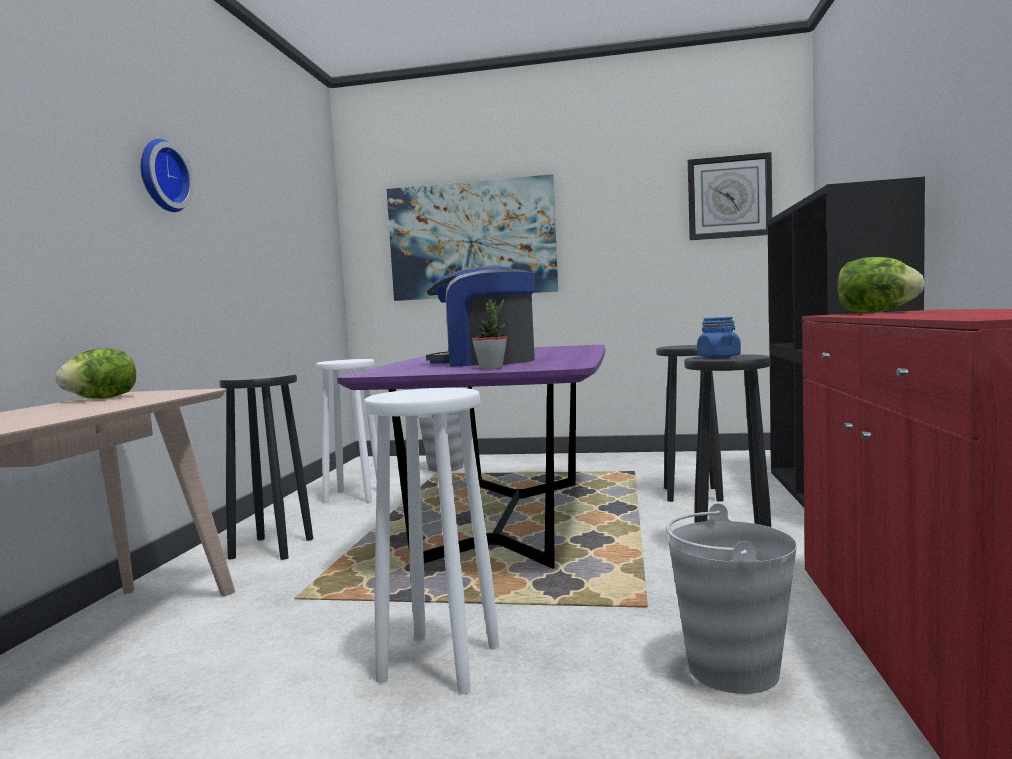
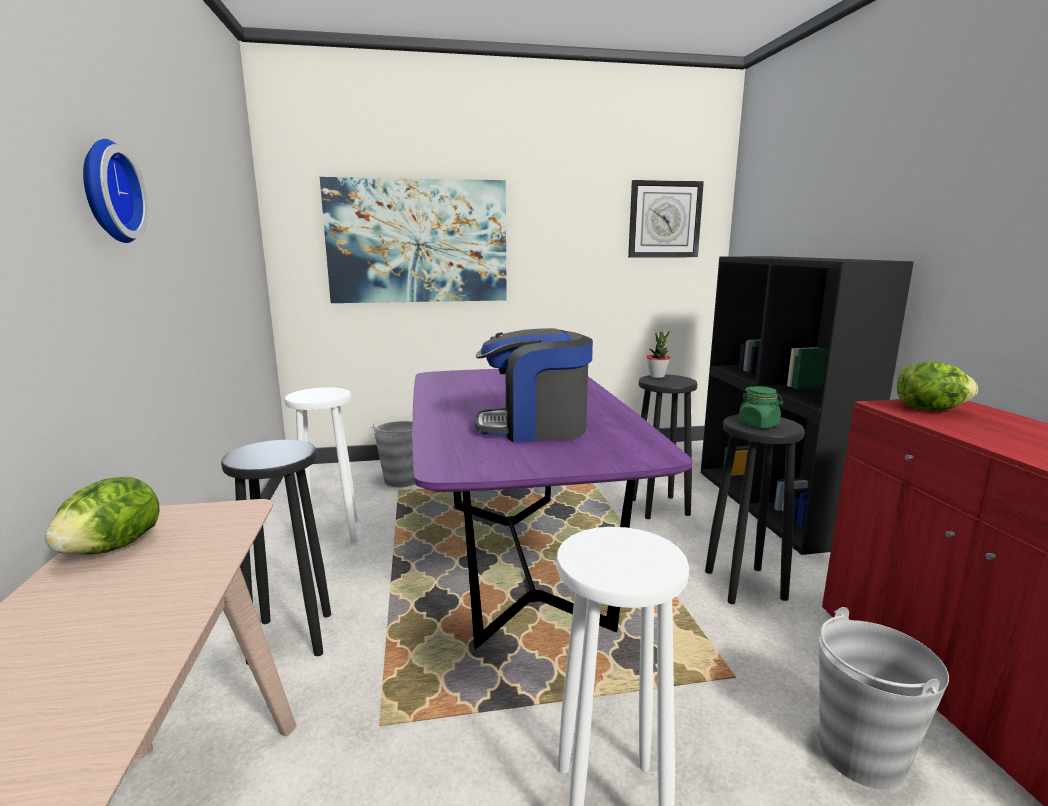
camera: 20 degrees left, 10 degrees up
(491, 368) = (578, 455): potted plant -> potted plant (657, 376)
(719, 357) = (759, 425): blue jar -> green jar

